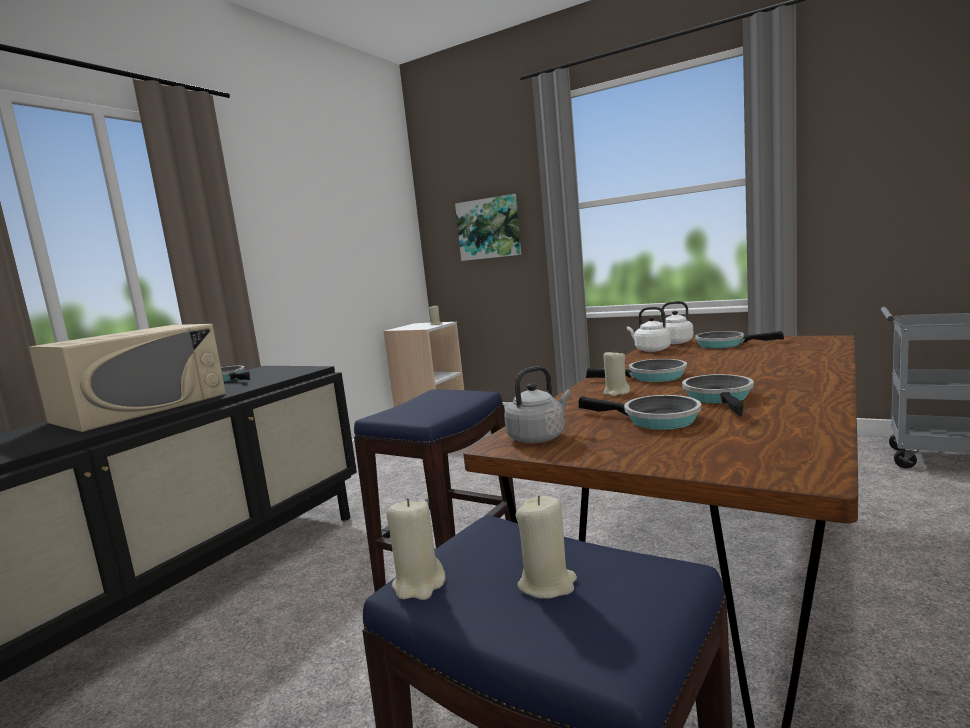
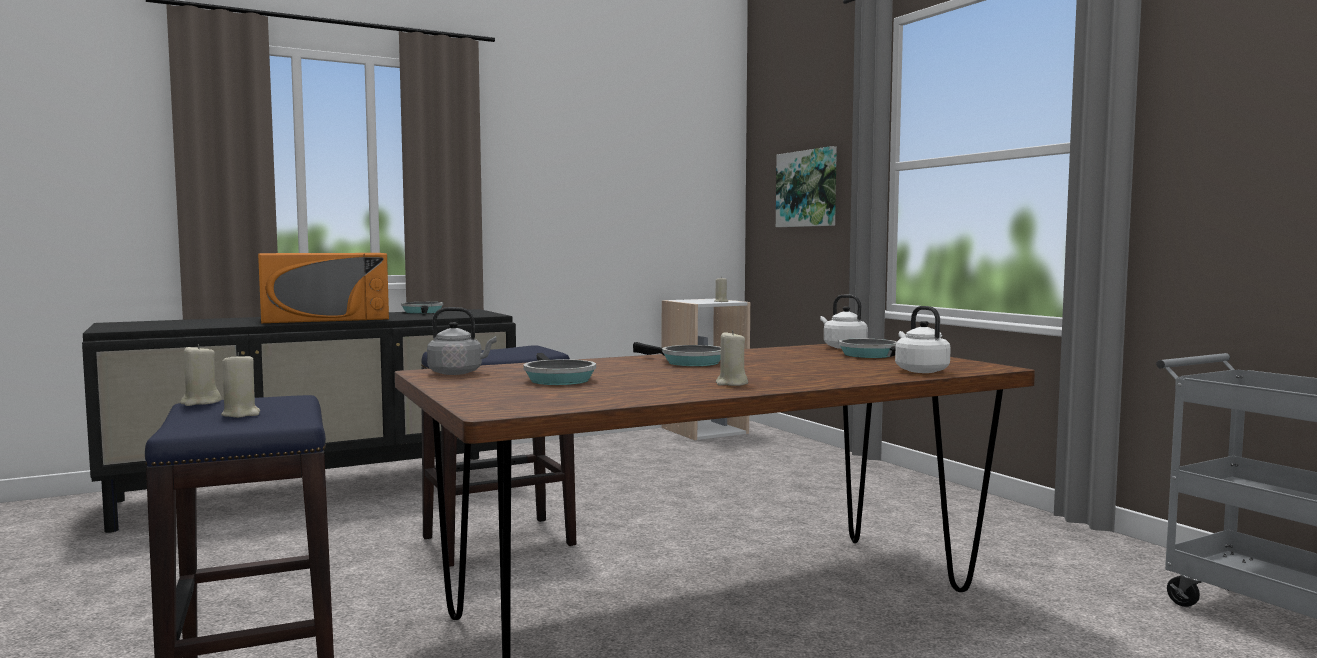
camera: 30 degrees right, 5 degrees down
(141, 407) = (325, 318): beige microwave -> orange microwave
(616, 392) = (615, 364): beige candle -> beige candle (731, 383)
(650, 350) = (793, 348): white kettle -> white kettle (919, 370)
(720, 398) = (658, 379): frying pan -> none

